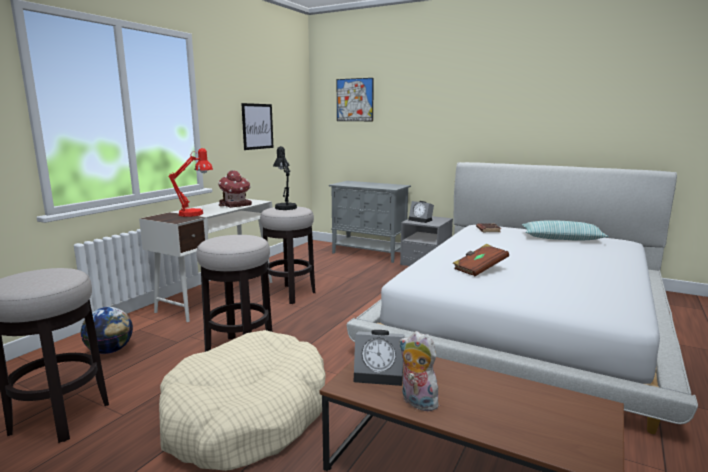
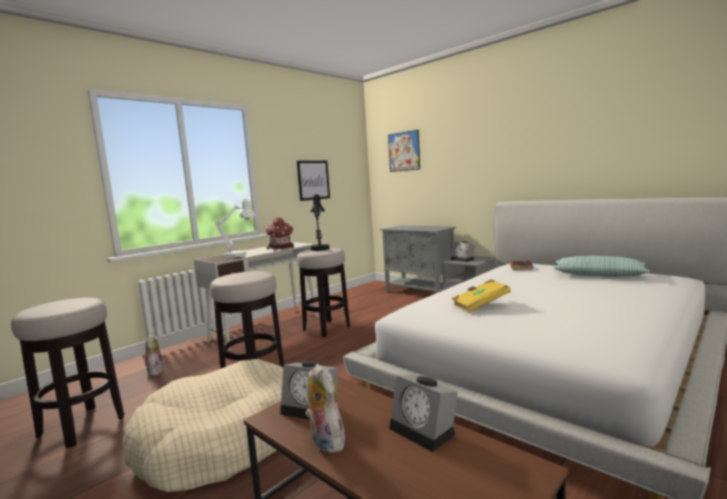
camera: 15 degrees right, 5 degrees down
(110, 351) = (154, 371): globe -> plush toy
(195, 213) = (240, 255): red table lamp -> white table lamp
(479, 269) = (480, 305): brown book -> yellow book
(497, 385) = (425, 430): none -> alarm clock

